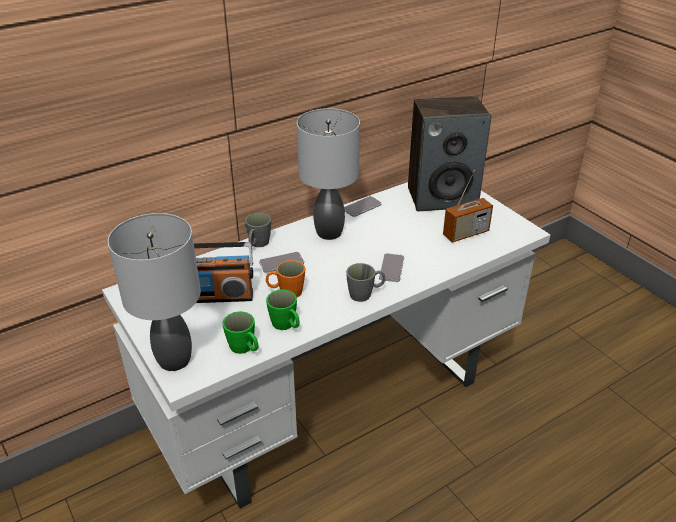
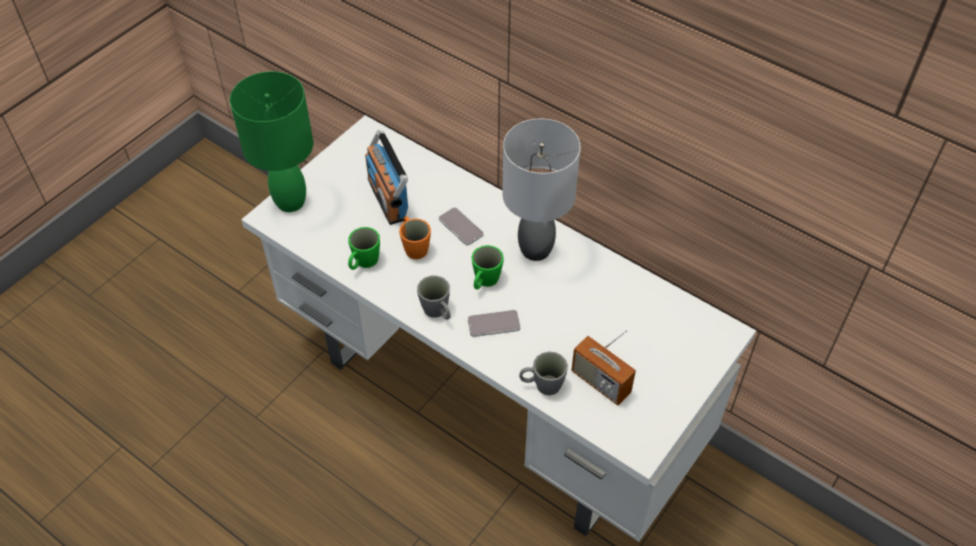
camera: 70 degrees right, 15 degrees up
(173, 360) = (289, 201): grey table lamp -> green table lamp
(244, 348) = (321, 243): green mug -> green mug (484, 282)
(257, 244) = (484, 197): grey mug -> grey mug (542, 385)
(362, 207) = (605, 264): phone -> none
(442, 197) = (674, 341): speaker -> none

